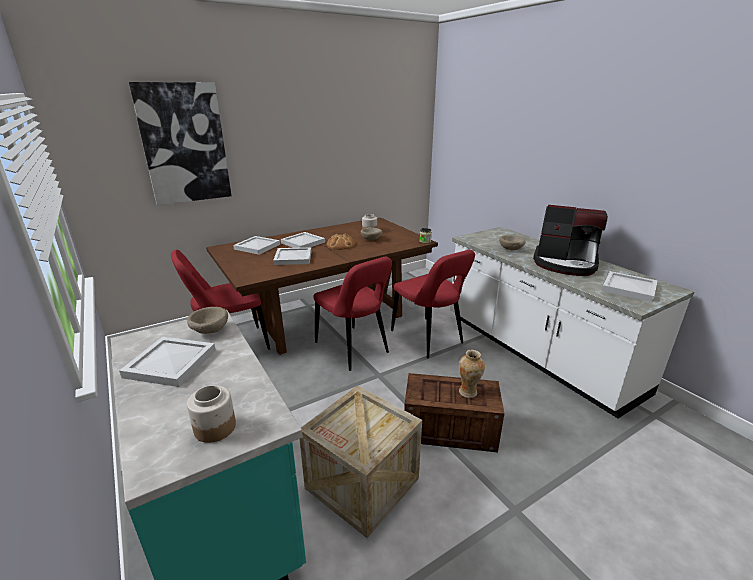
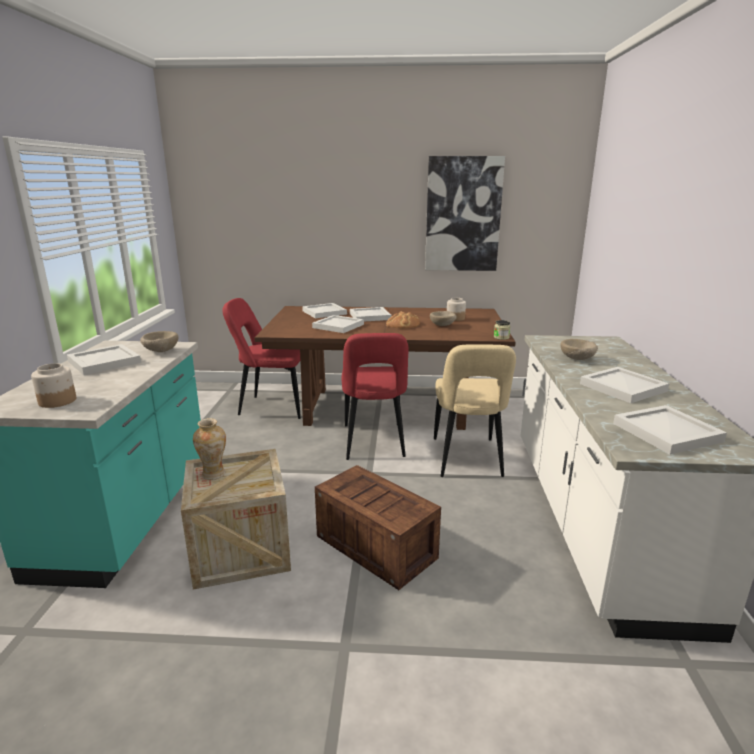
camera: 35 degrees right, 5 degrees down
(184, 144) = (277, 202): picture -> picture (463, 215)
(428, 339) = (467, 460): red chair -> beige chair
(468, 392) = (391, 503): vase -> vase (213, 474)
(565, 264) = (624, 387): coffee machine -> white tray

